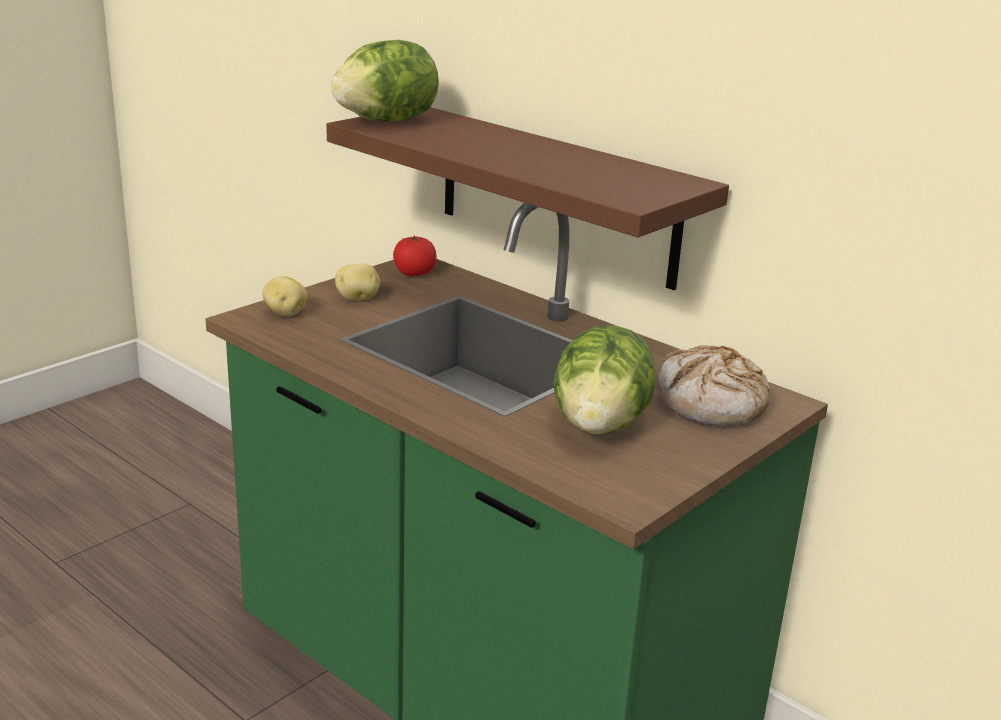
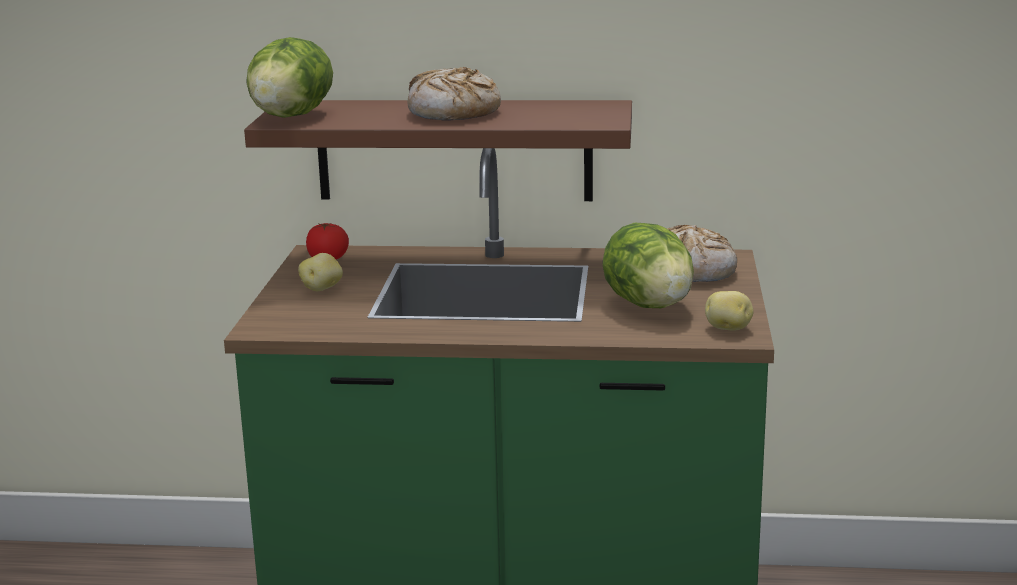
camera: 35 degrees left, 5 degrees down
(284, 313) = (285, 316): potato -> potato (728, 329)
(523, 152) = (453, 113): none -> bread

